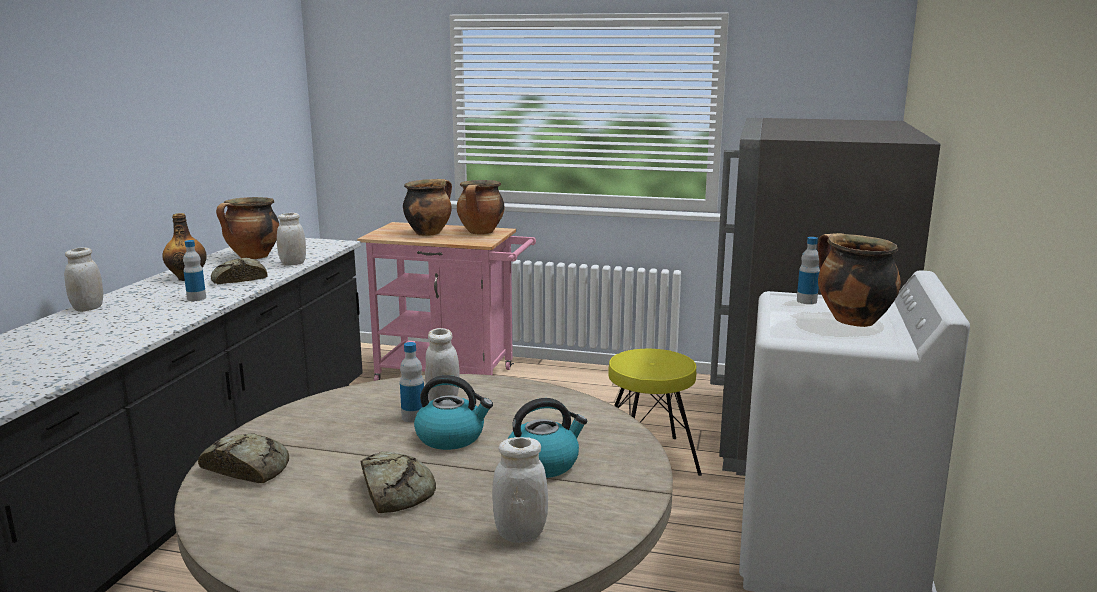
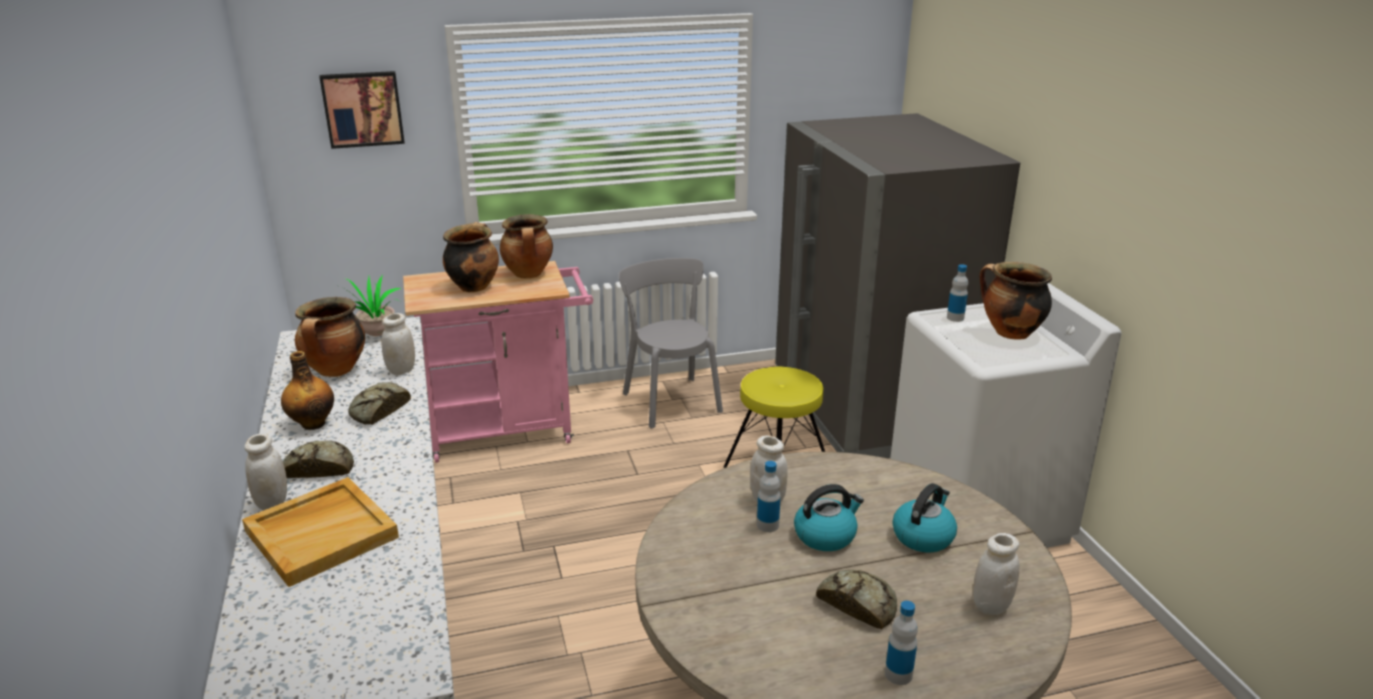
camera: 30 degrees left, 10 degrees up
(82, 328) = (322, 533): none -> beige tray
(196, 298) = (378, 451): bottle -> bottle (898, 674)
(247, 467) = (713, 628): bread -> bread (319, 467)
(313, 245) = (376, 335): none -> potted plant
(384, 81) = (363, 109): none -> picture
(609, 386) = (670, 400): none -> grey chair

